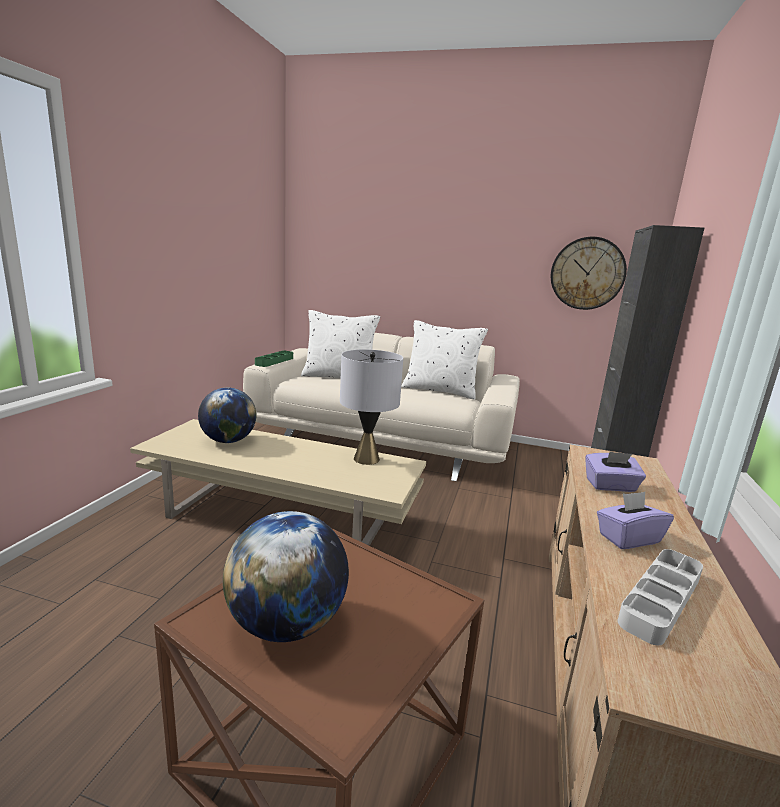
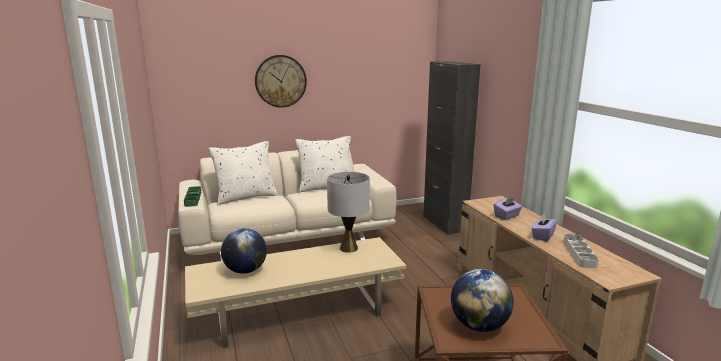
camera: 35 degrees left, 0 degrees up
(587, 273) = (394, 87): wall clock -> wall clock (280, 81)

